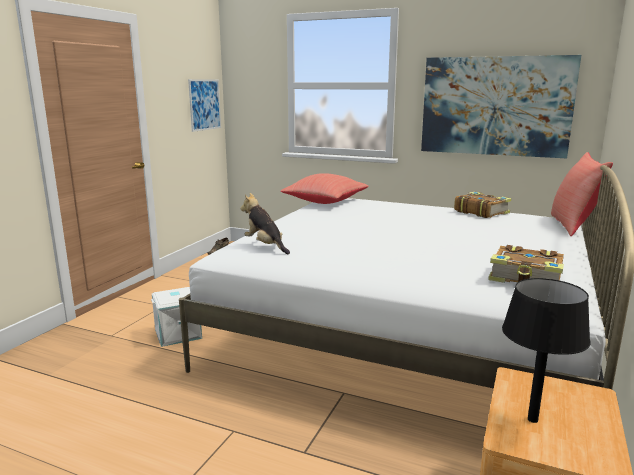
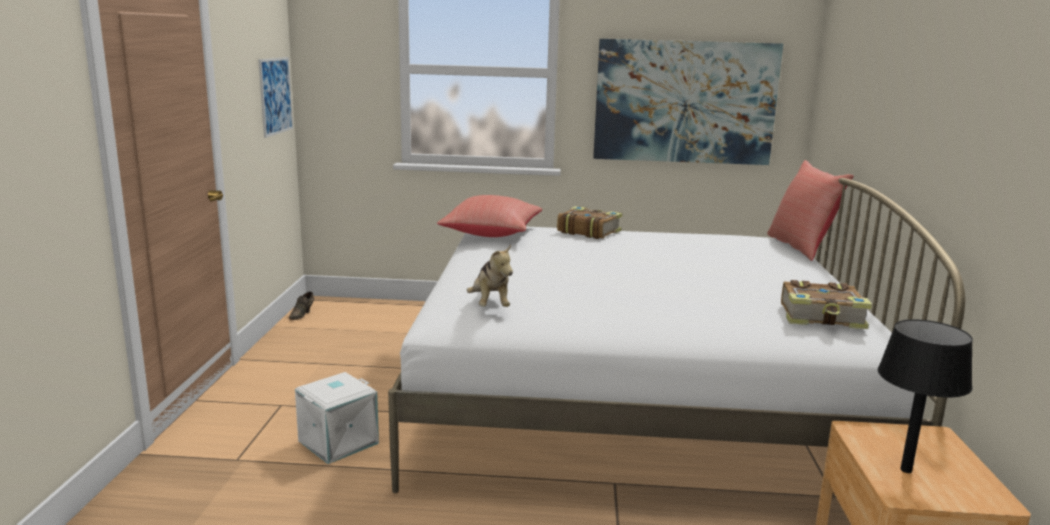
camera: 20 degrees left, 0 degrees up
(265, 246) = (490, 305): plush toy -> plush toy turned 135 degrees counterclockwise
(481, 212) = (692, 236): book -> book (588, 231)

